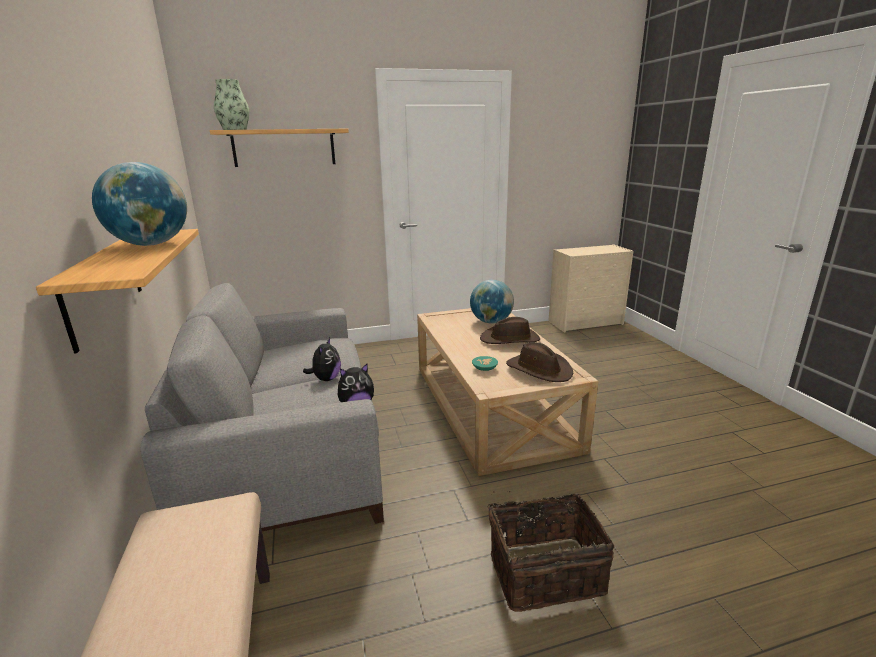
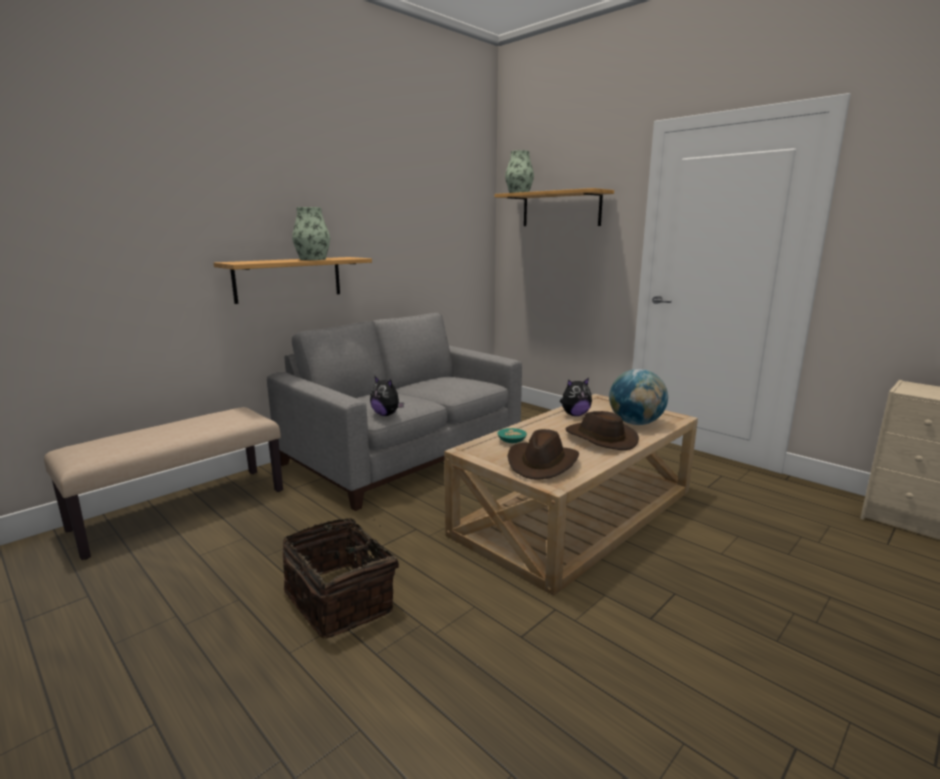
camera: 60 degrees right, 5 degrees down
(151, 244) = (313, 259): globe -> vase
(326, 379) = (418, 398): plush toy -> plush toy (575, 415)

